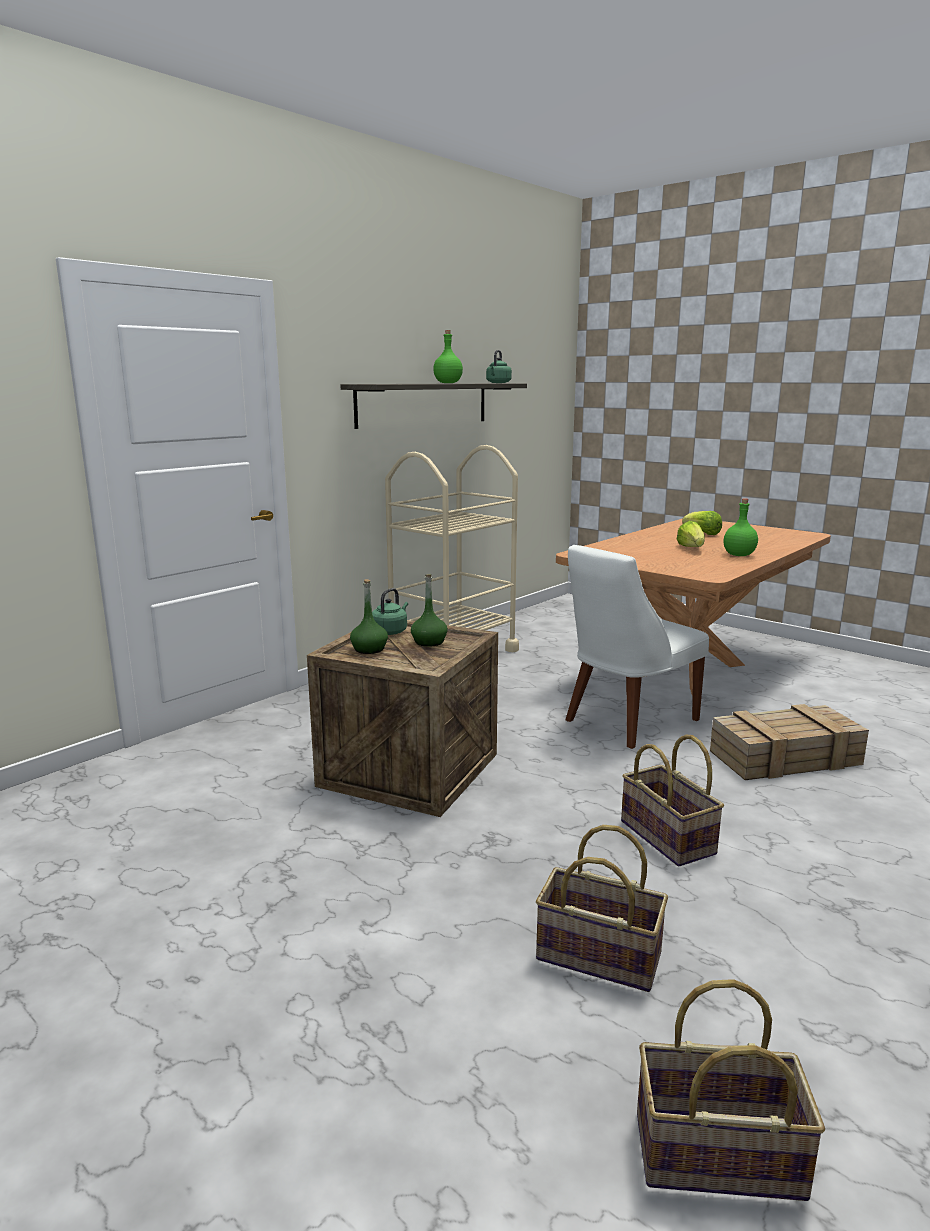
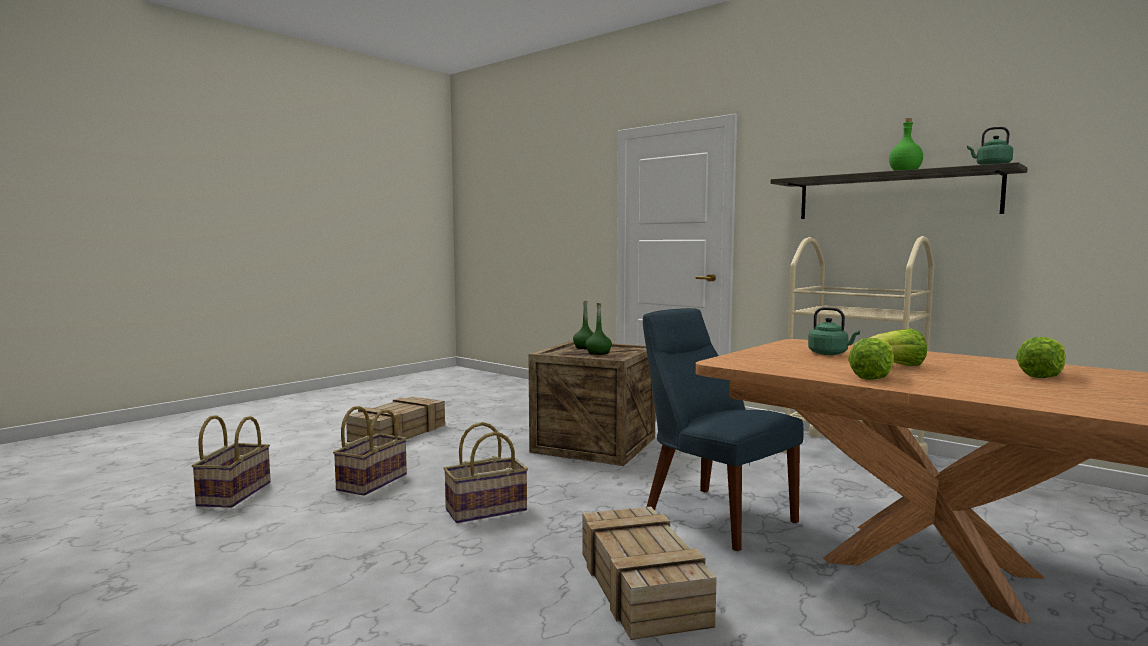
camera: 90 degrees right, 10 degrees down
(284, 981) = (398, 432): none -> crate
(390, 631) = (621, 348): green kettle -> green kettle (830, 354)
(626, 721) = (714, 514): white chair -> blue chair
(739, 555) = (873, 377): green bottle -> lettuce

